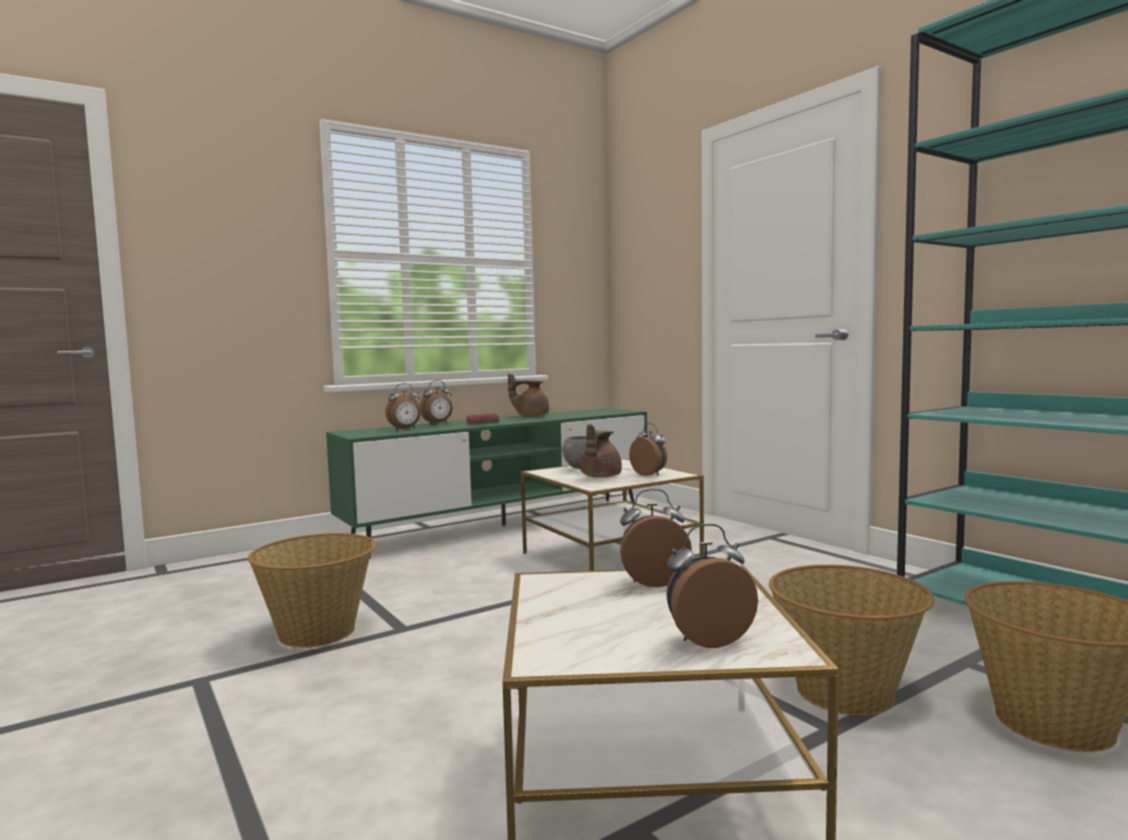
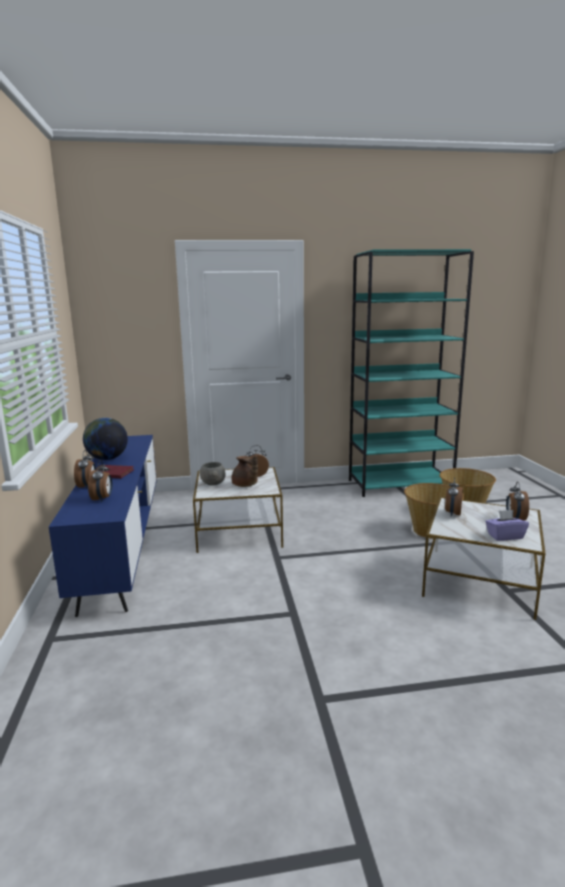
camera: 65 degrees left, 10 degrees up
(318, 632) = (271, 645): basket -> none
(504, 525) = (122, 547): green tv stand -> blue tv stand
(531, 416) = (107, 459): brown teapot -> globe
(570, 633) = (505, 536): none -> purple tissue box

